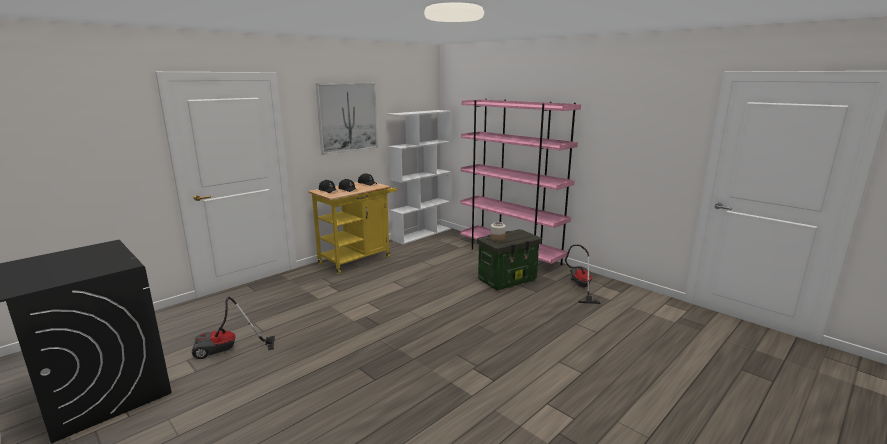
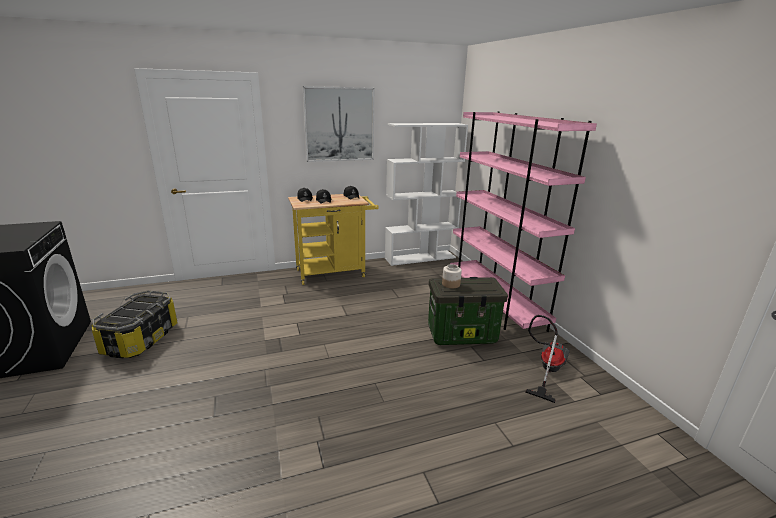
camera: 25 degrees right, 5 degrees up
(227, 351) = (140, 339): vacuum cleaner -> storage box

